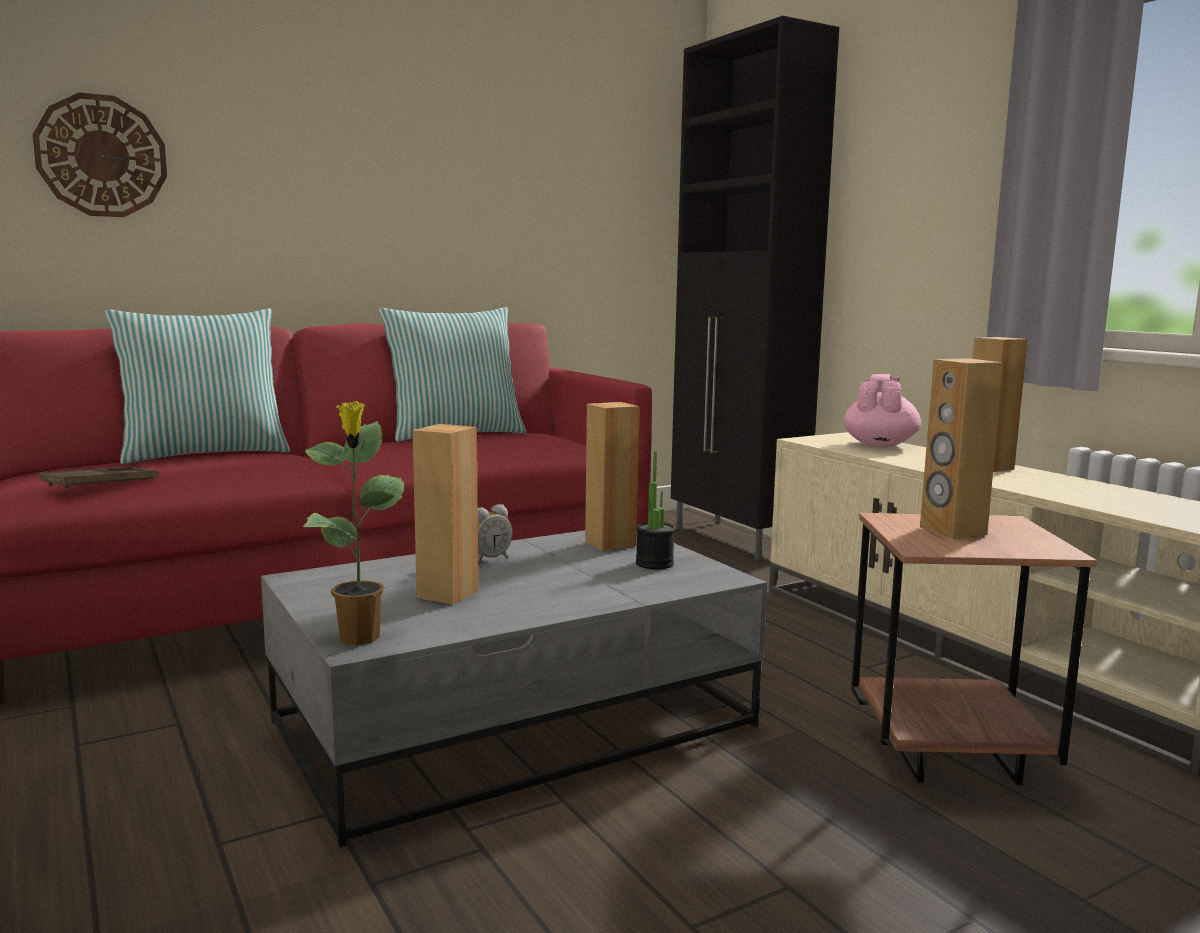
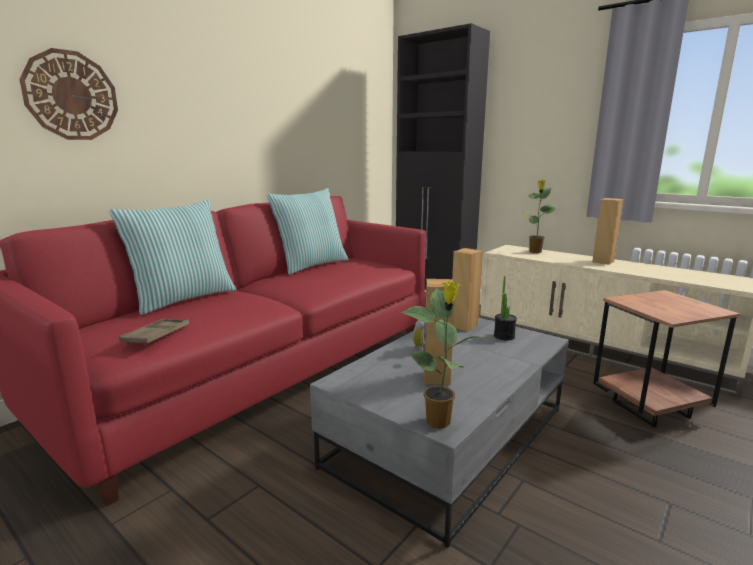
camera: 20 degrees left, 5 degrees up
(880, 445) = (535, 252): pink teapot -> potted plant
(952, 531) = (660, 304): brown speaker -> none

